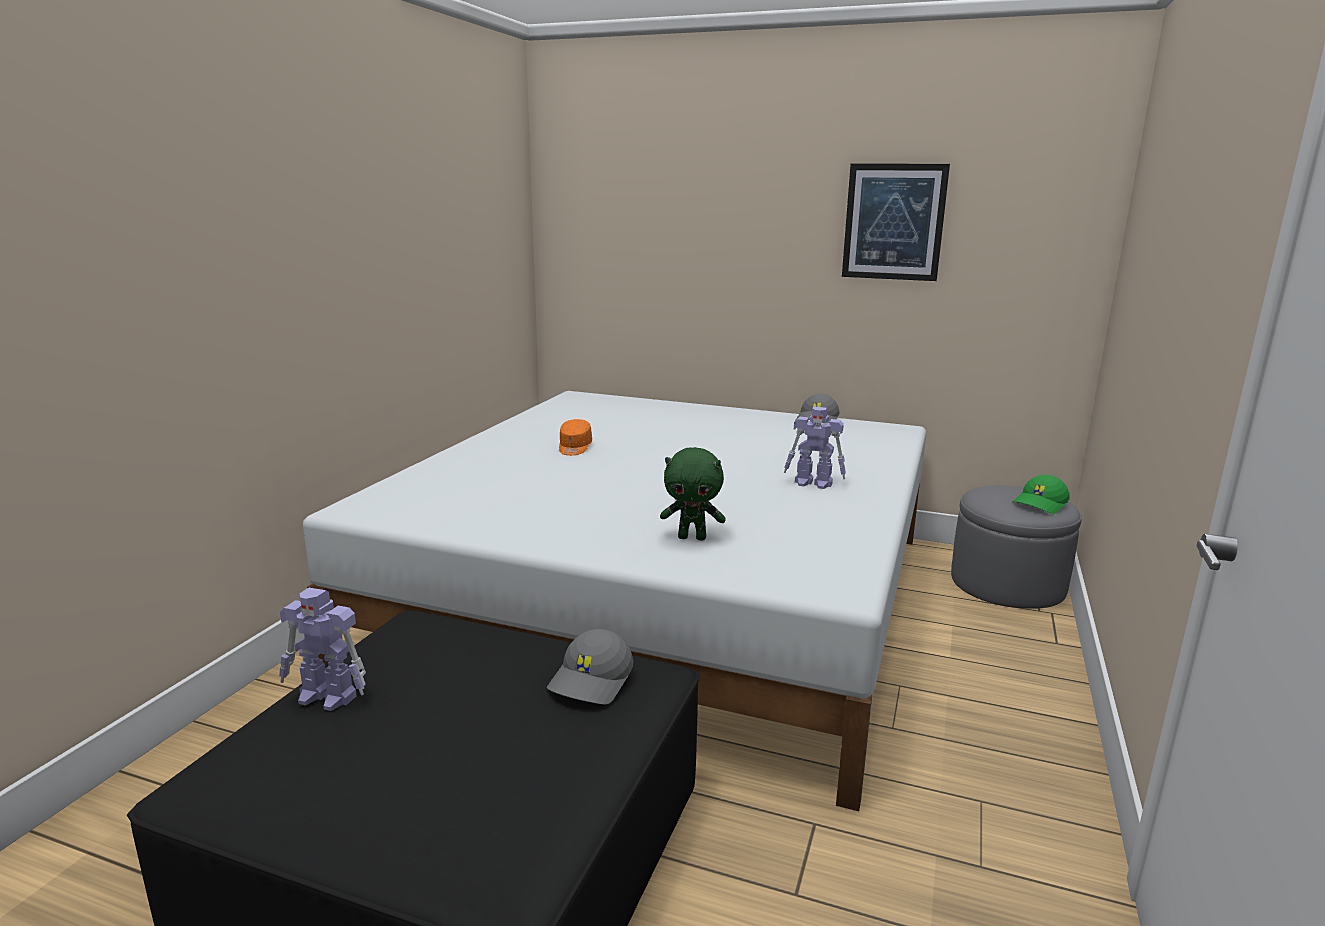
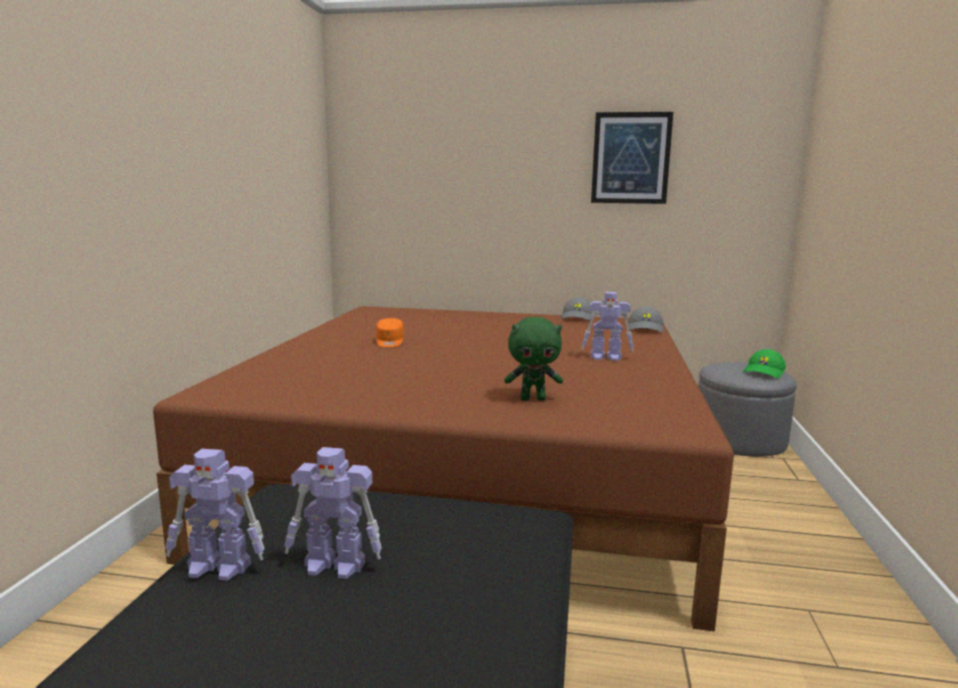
camera: 10 degrees left, 5 degrees down
(432, 706) = (336, 565): none -> toy robot
(592, 681) = (485, 528): grey cap -> grey cap (646, 329)
(666, 598) = (475, 470): white bed -> brown bed

